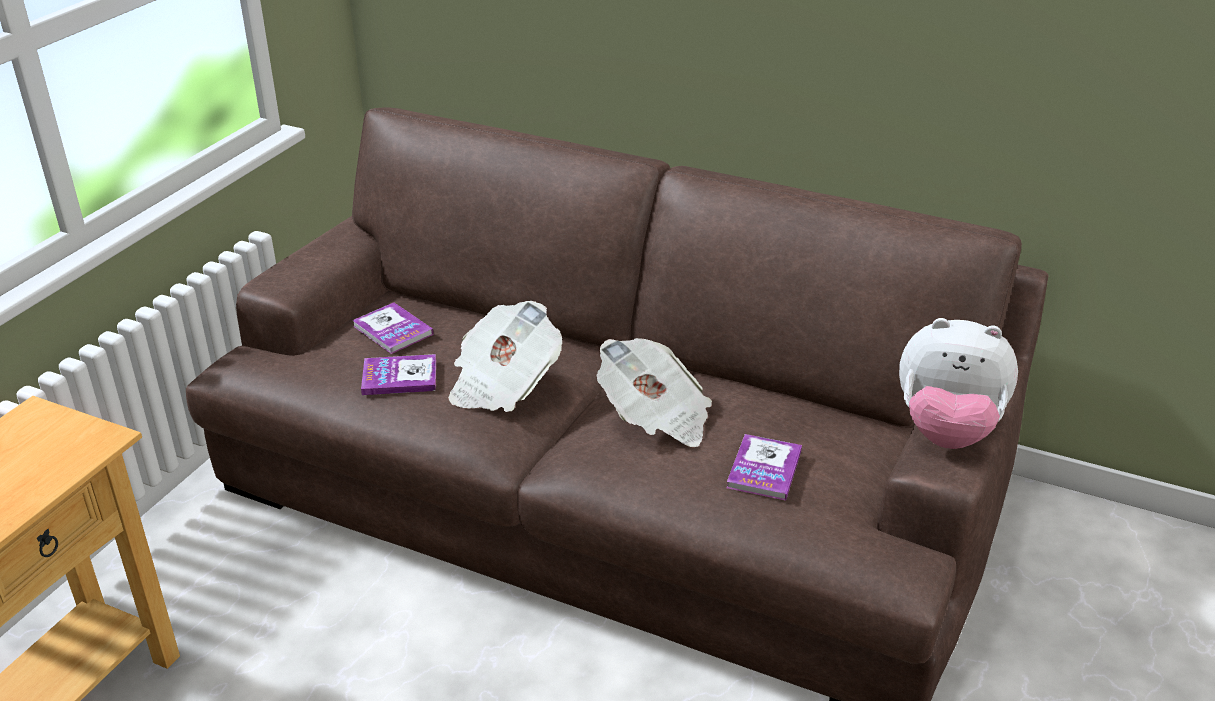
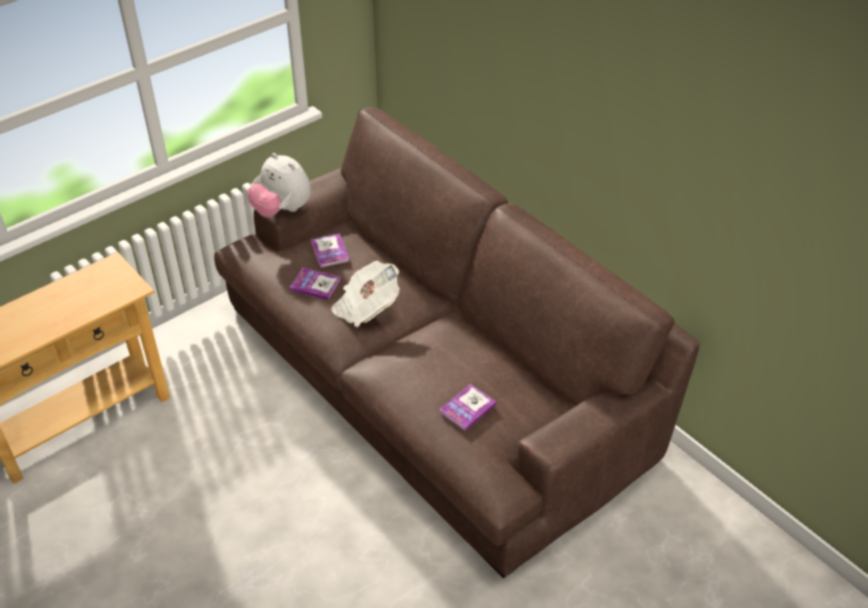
camera: 25 degrees right, 10 degrees up
(655, 417) = (432, 356): newspaper -> none
(946, 431) = (574, 423): plush toy -> plush toy (282, 210)

